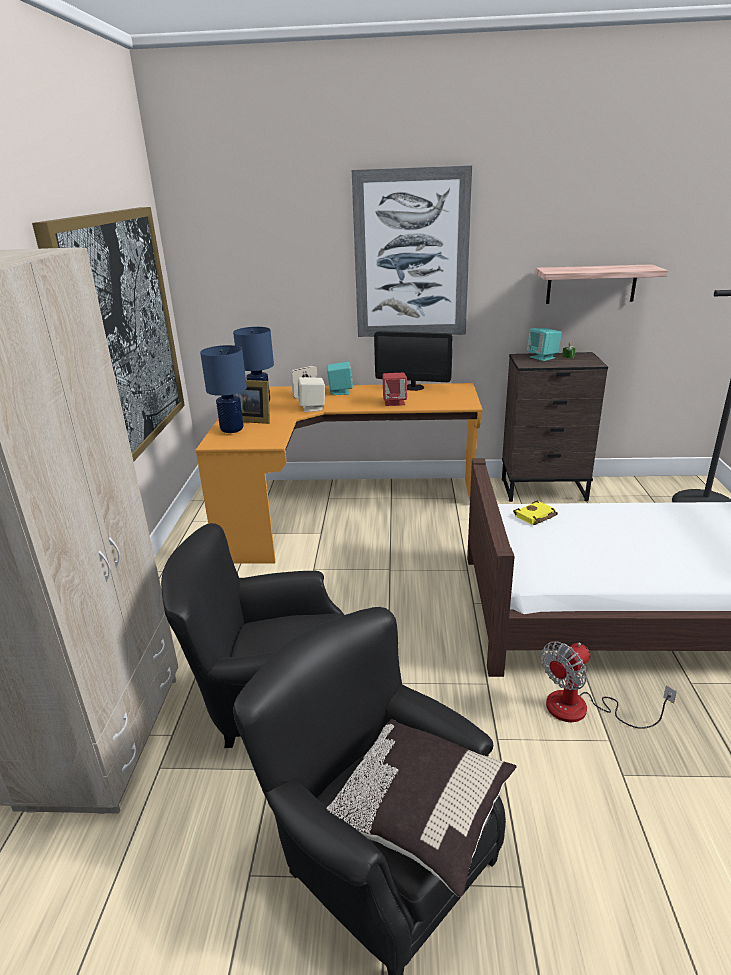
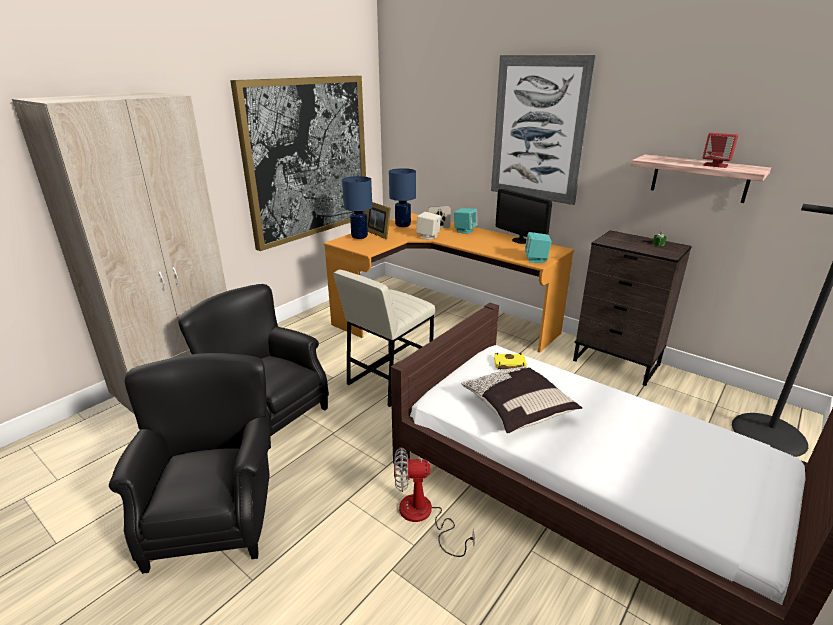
camera: 35 degrees right, 0 degrees up
(371, 597) = (388, 381): none -> beige chair
(394, 402) = (487, 247): red speaker -> red speaker (716, 165)
(419, 812) = (195, 486): pillow -> pillow (517, 409)
(542, 357) = (632, 239): turquoise speaker -> turquoise speaker (536, 260)

